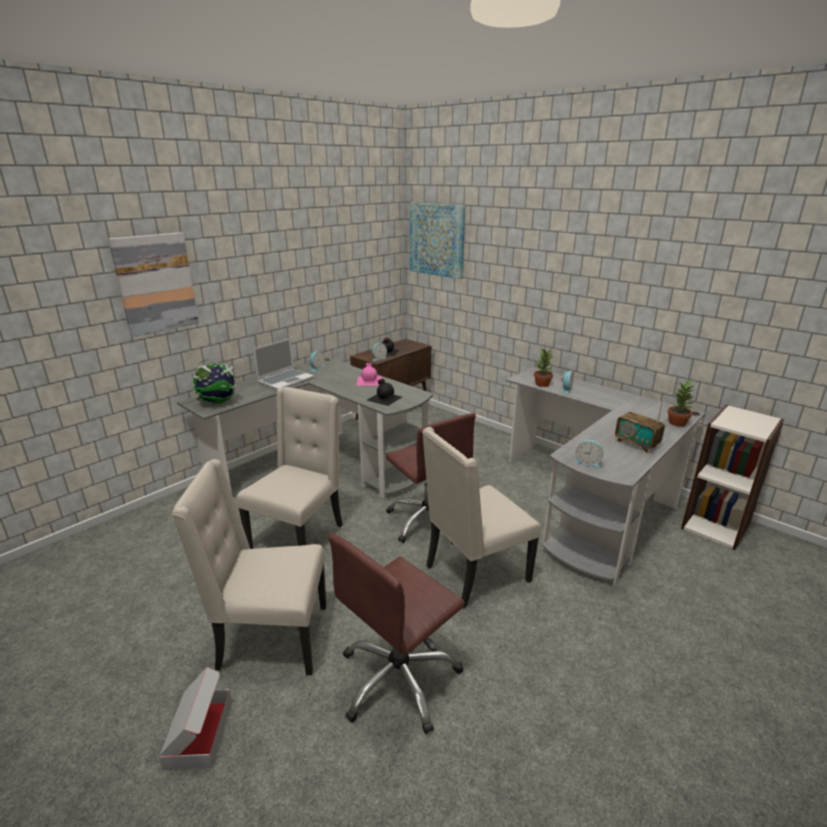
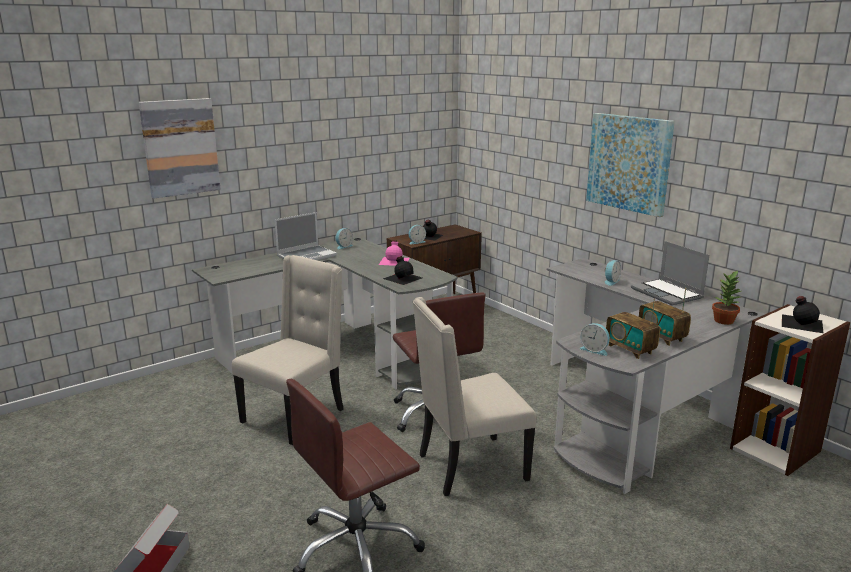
camera: 10 degrees right, 5 degrees down
(218, 402) = (231, 271): globe -> none
(271, 638) = (241, 500): beige chair -> none
(437, 240) = (490, 114): picture -> picture (629, 163)
(541, 384) = (585, 275): potted plant -> none
(617, 460) = (630, 349): none -> radio
(618, 398) = (667, 293): none -> laptop
(748, 423) = (801, 323): none -> black bottle

